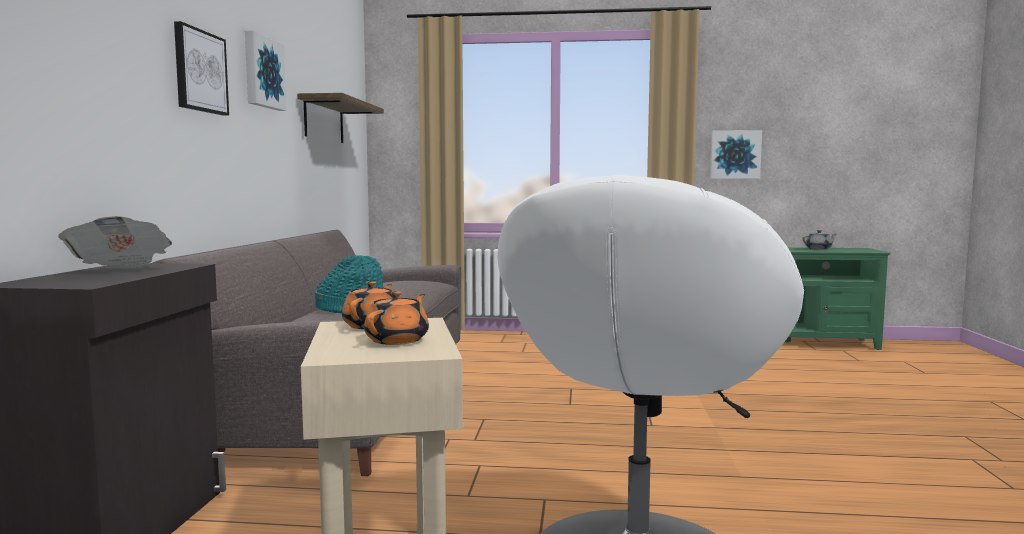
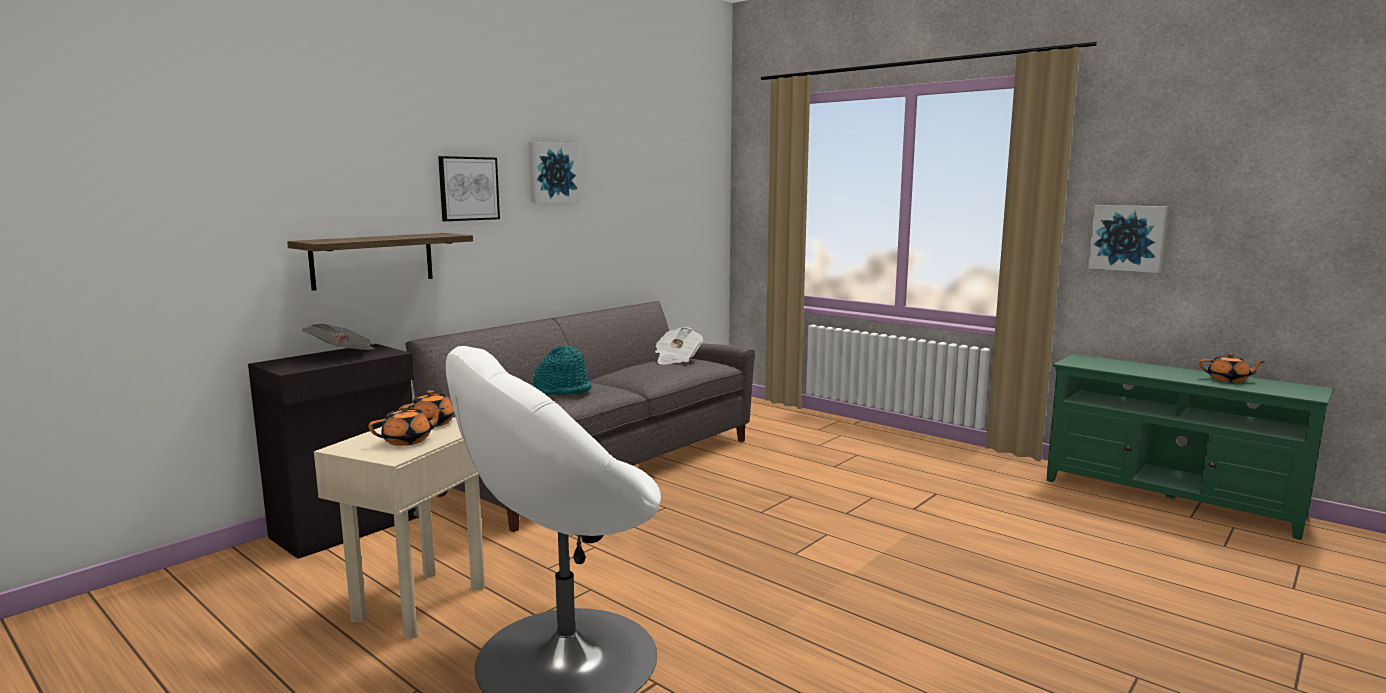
camera: 35 degrees right, 5 degrees up
(324, 121) = (649, 199): shelf -> shelf (373, 260)
(400, 280) = (676, 359): none -> newspaper
(819, 249) = (1228, 380): grey teapot -> orange teapot

